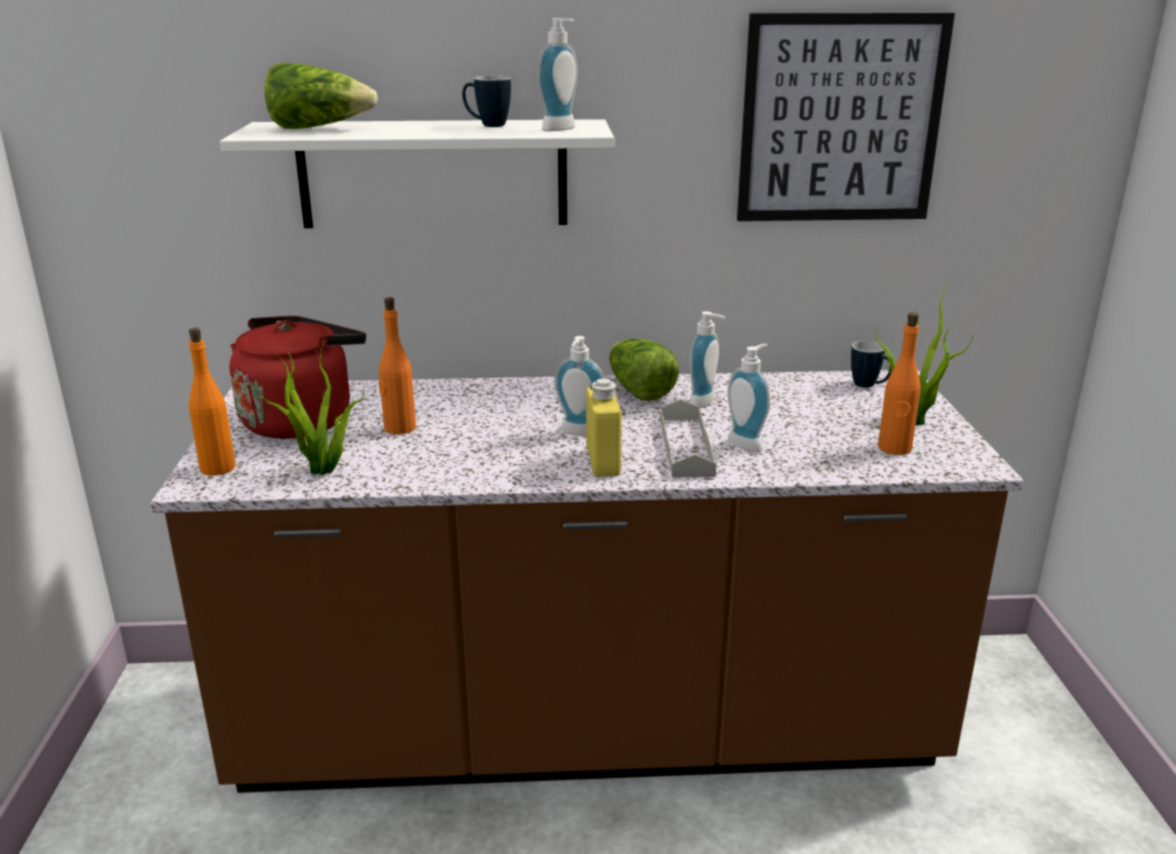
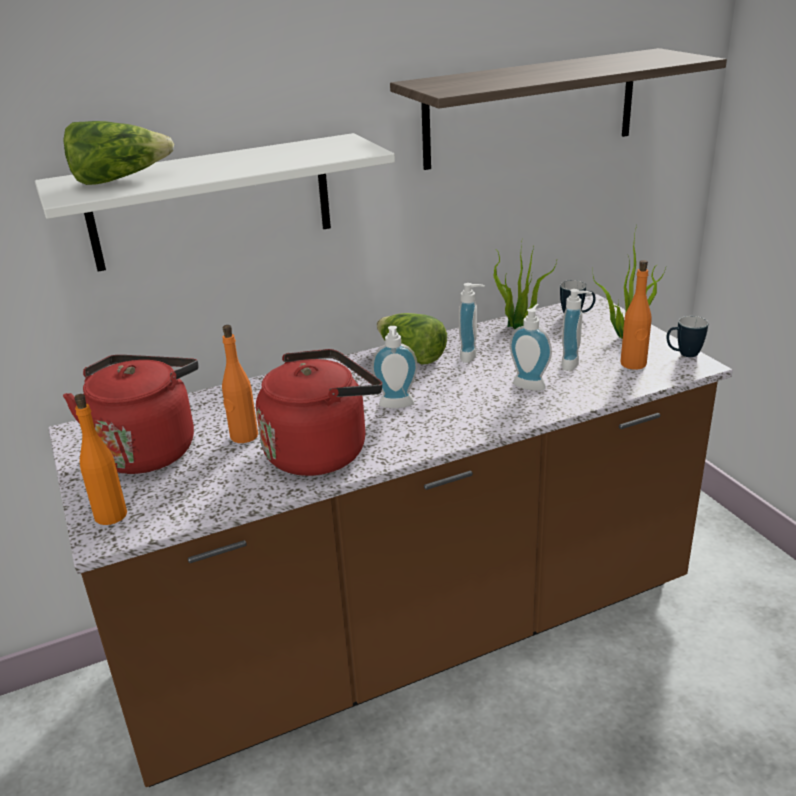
camera: 20 degrees left, 5 degrees up
(323, 471) = (212, 493): potted plant -> potted plant (518, 326)
(462, 458) = (321, 451): none -> red kettle
(487, 125) = (267, 154): mug -> mug (683, 354)
(562, 129) = (339, 150): soap dispenser -> soap dispenser (574, 364)
(603, 462) = (436, 426): yellow bottle -> none
(686, 446) = (488, 397): grey tray -> none
(840, 120) = (531, 108): picture -> shelf

